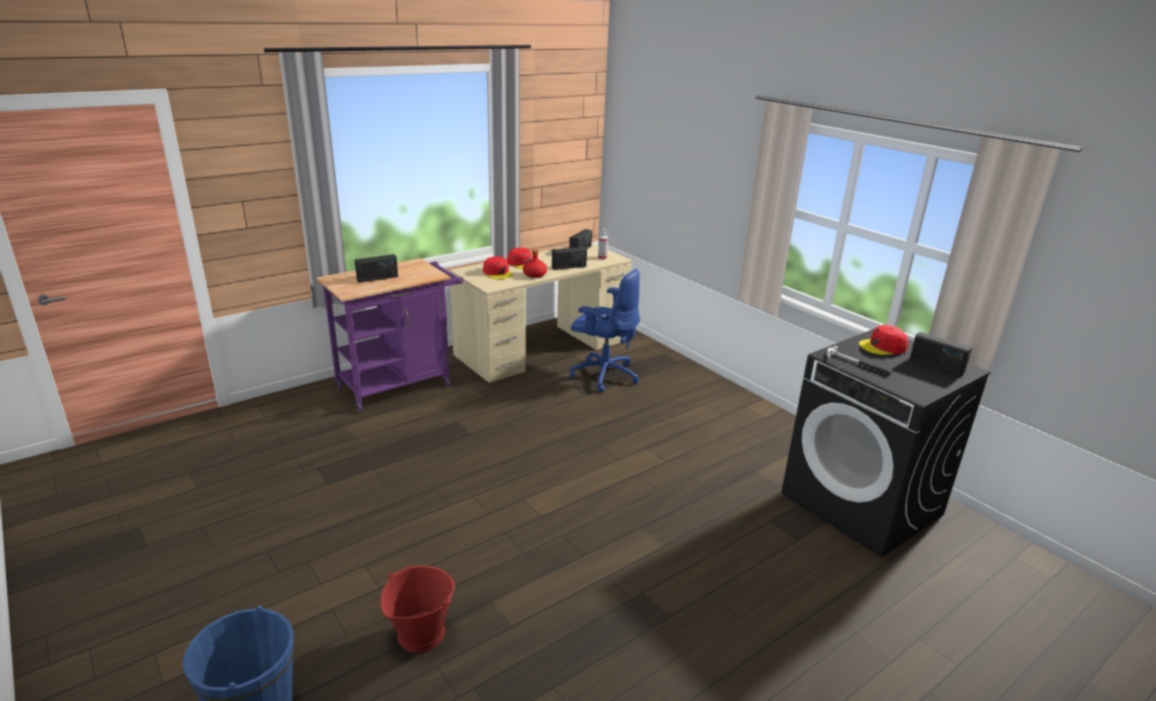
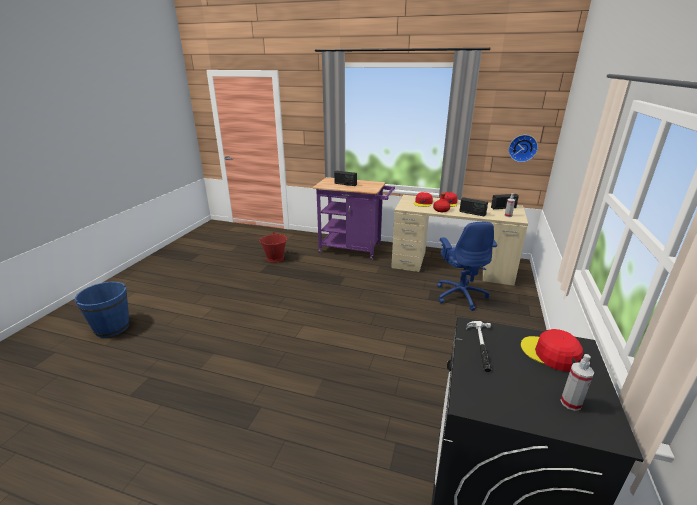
camera: 55 degrees right, 0 degrees up
(421, 633) = (178, 343): red bucket -> red bucket (275, 258)
(571, 169) = (522, 148): none -> wall clock
(936, 366) = (570, 403): radio -> spray bottle

